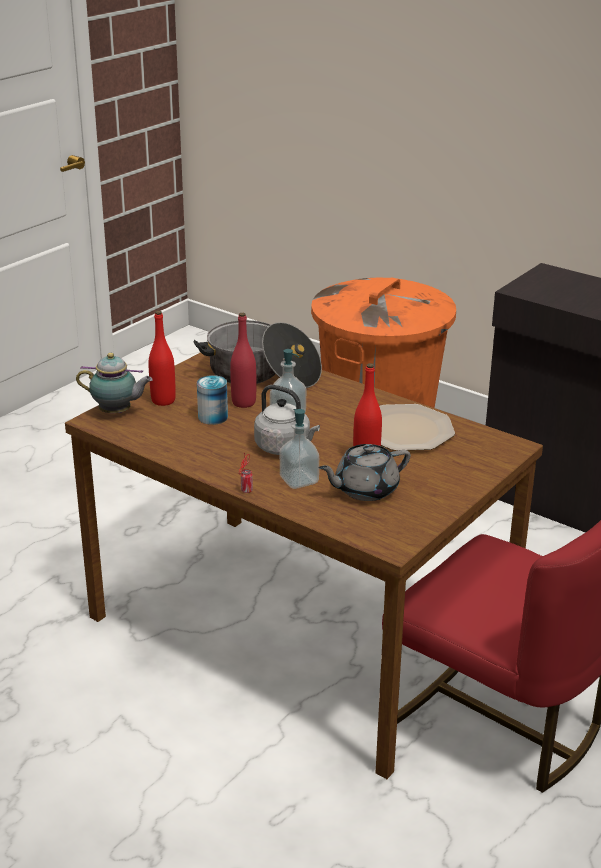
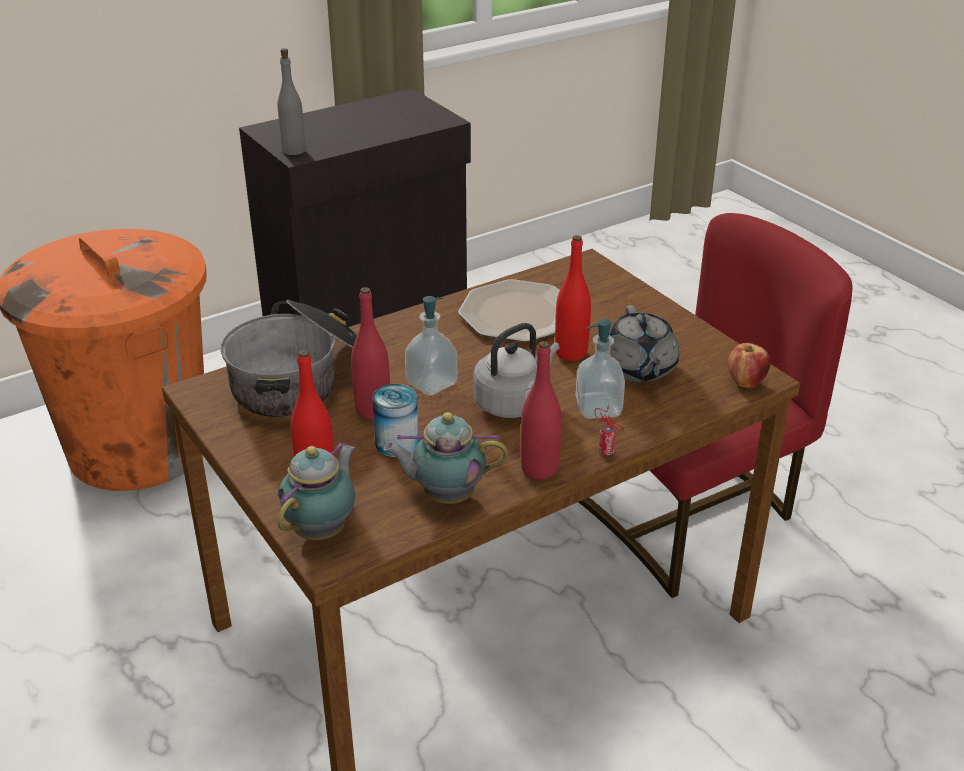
camera: 70 degrees left, 5 degrees up
(167, 442) = (445, 496): none -> teapot
(212, 469) = (539, 469): none -> red bottle
(380, 539) = (746, 382): none -> apple
(524, 287) = (294, 150): none -> grey bottle

